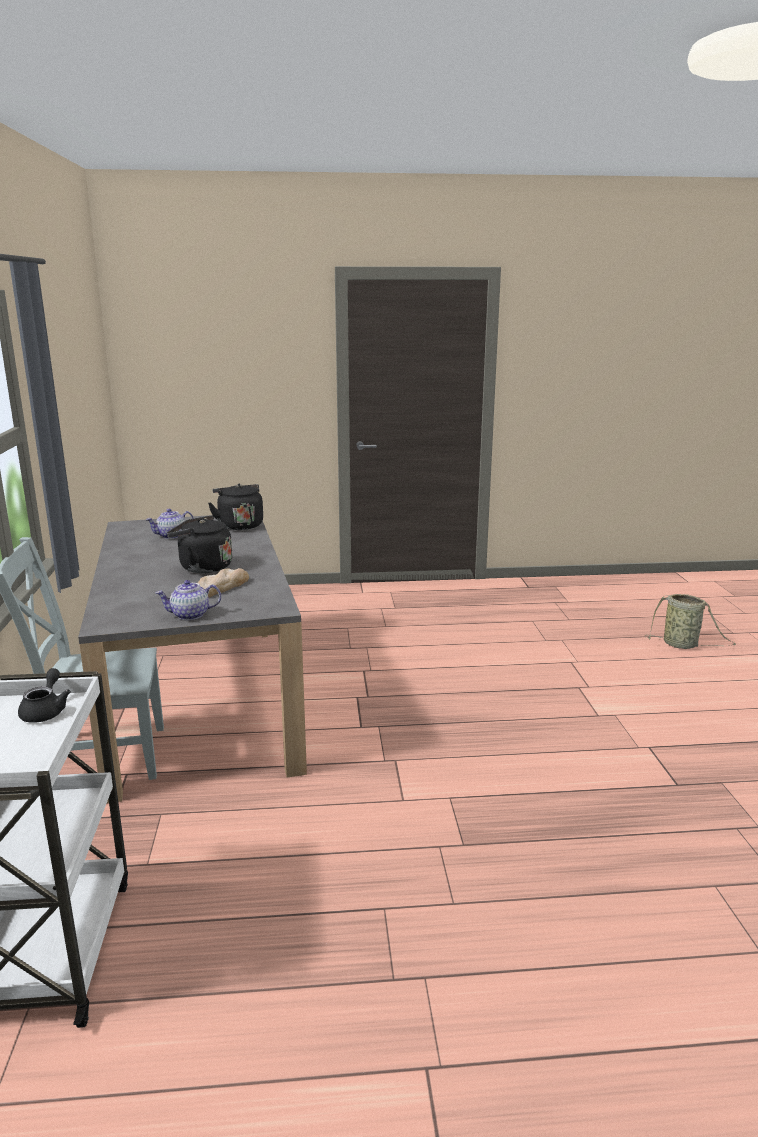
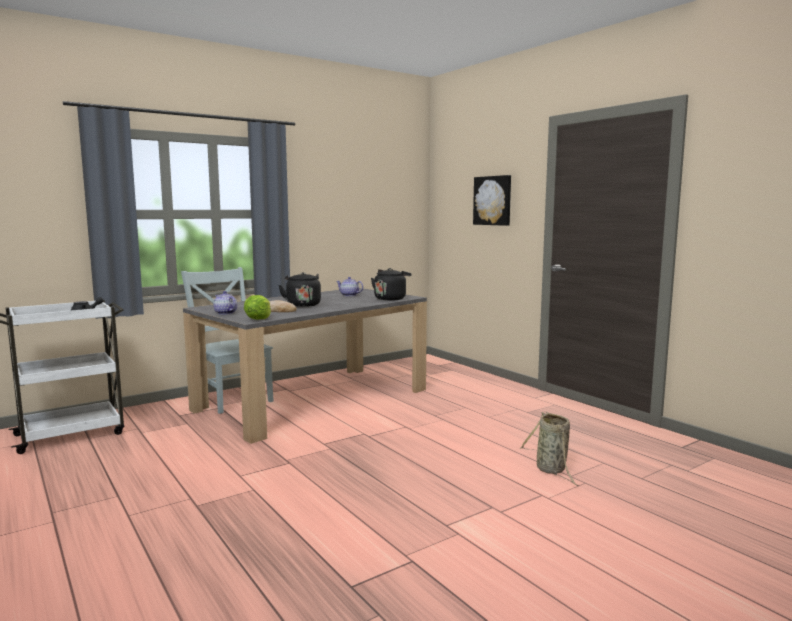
camera: 60 degrees right, 10 degrees down
(248, 368) = (493, 200): none -> picture
(273, 603) = (258, 319): none -> lettuce
(682, 645) = (699, 551): basket -> basket (552, 470)

